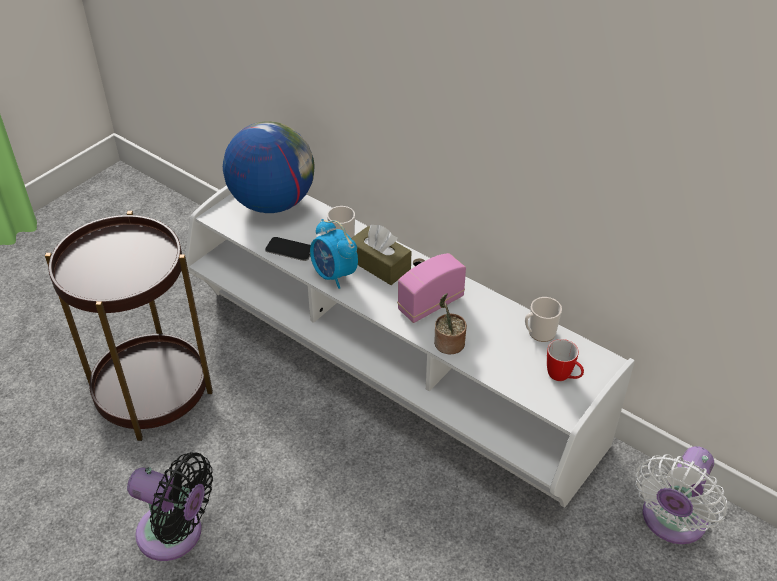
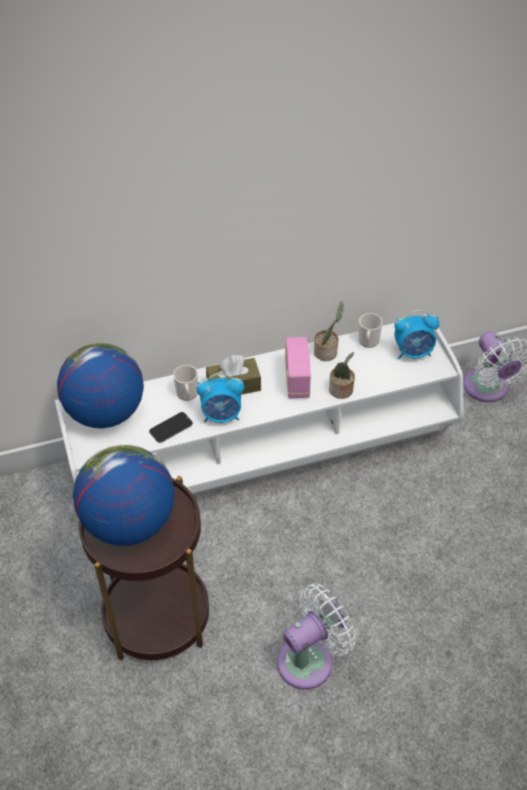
camera: 55 degrees left, 5 degrees up
(114, 255) = (129, 523): none -> globe
(176, 534) = (310, 659): black fan -> white fan
(491, 308) = (327, 352): none -> potted plant
(563, 377) = (413, 352): mug -> alarm clock

